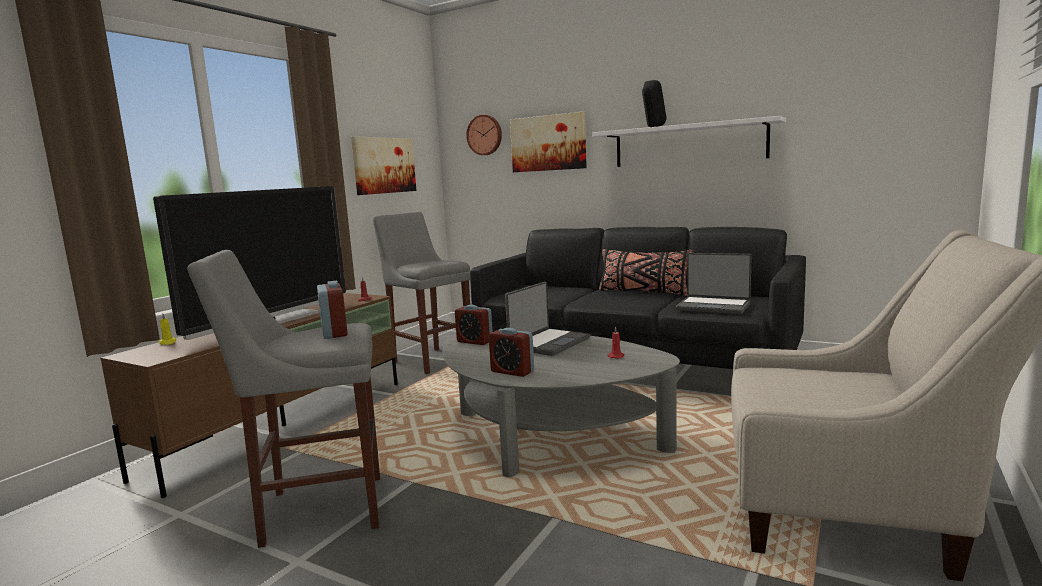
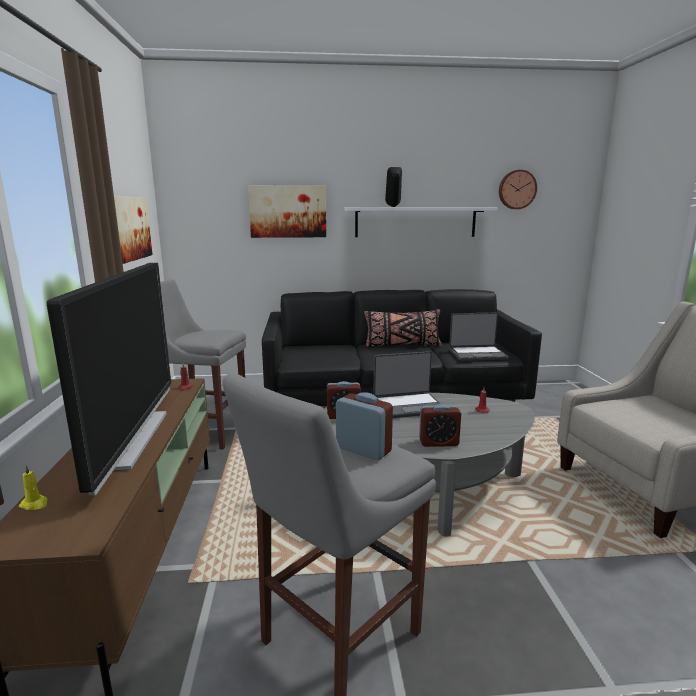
camera: 35 degrees left, 5 degrees up
(485, 135) = (216, 198): wall clock -> wall clock (516, 189)
(548, 343) = (408, 406): laptop -> laptop turned 75 degrees clockwise

